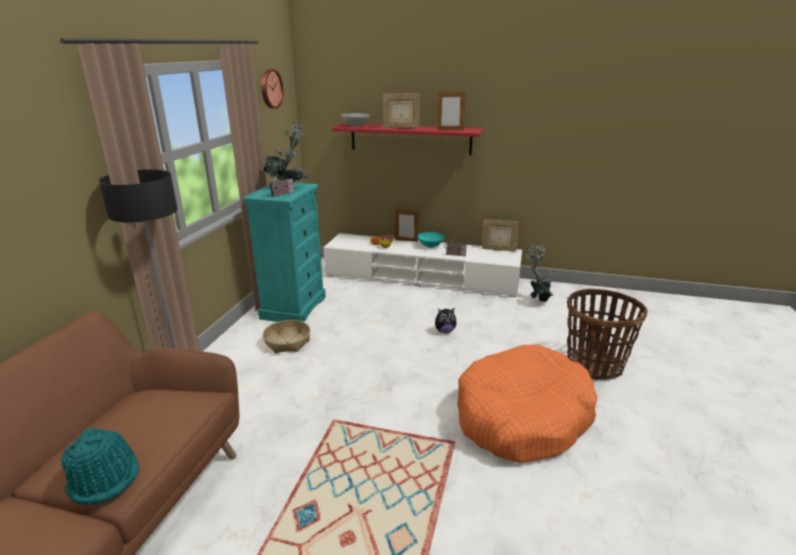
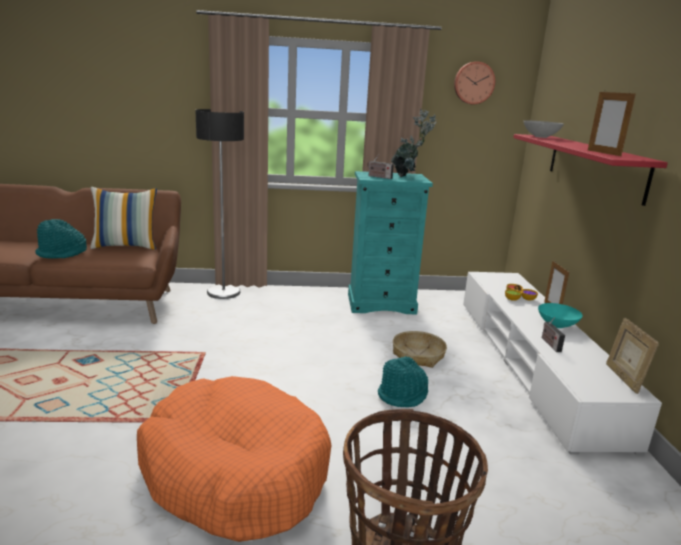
camera: 70 degrees right, 5 degrees down
(124, 412) = (126, 246): none -> pillow
(287, 342) = (317, 312): basket -> basket (418, 356)
(401, 128) = (567, 144): picture frame -> none
(445, 331) = (403, 395): plush toy -> turquoise hat
(538, 300) = (587, 482): potted plant -> none

